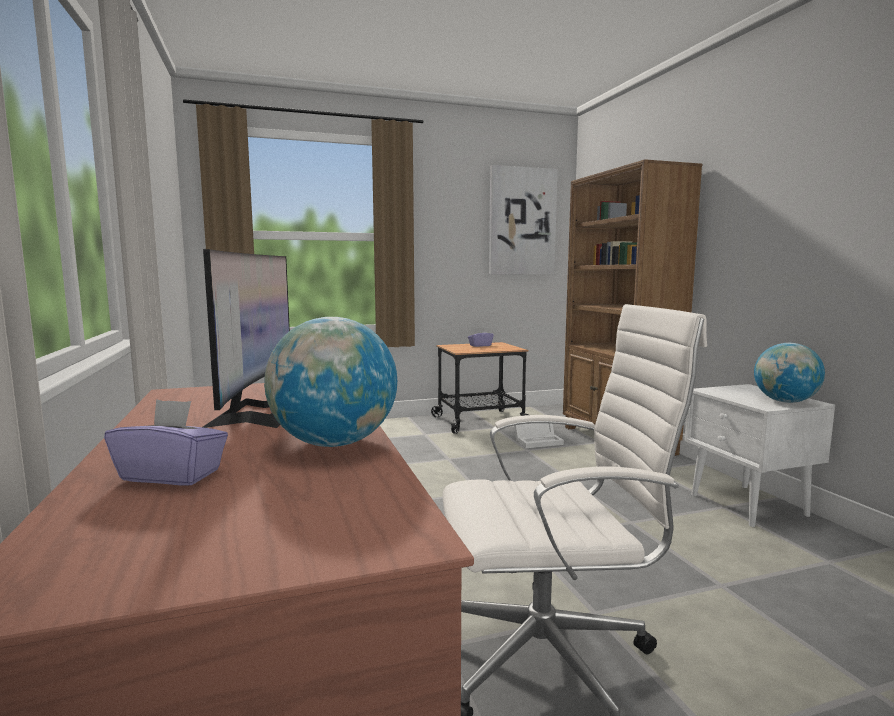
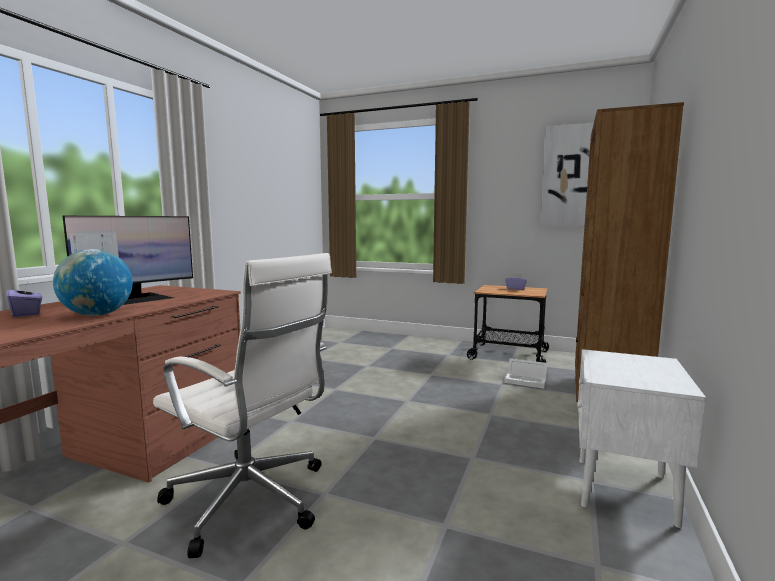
camera: 40 degrees right, 0 degrees up
(785, 401) = (645, 380): globe -> none

